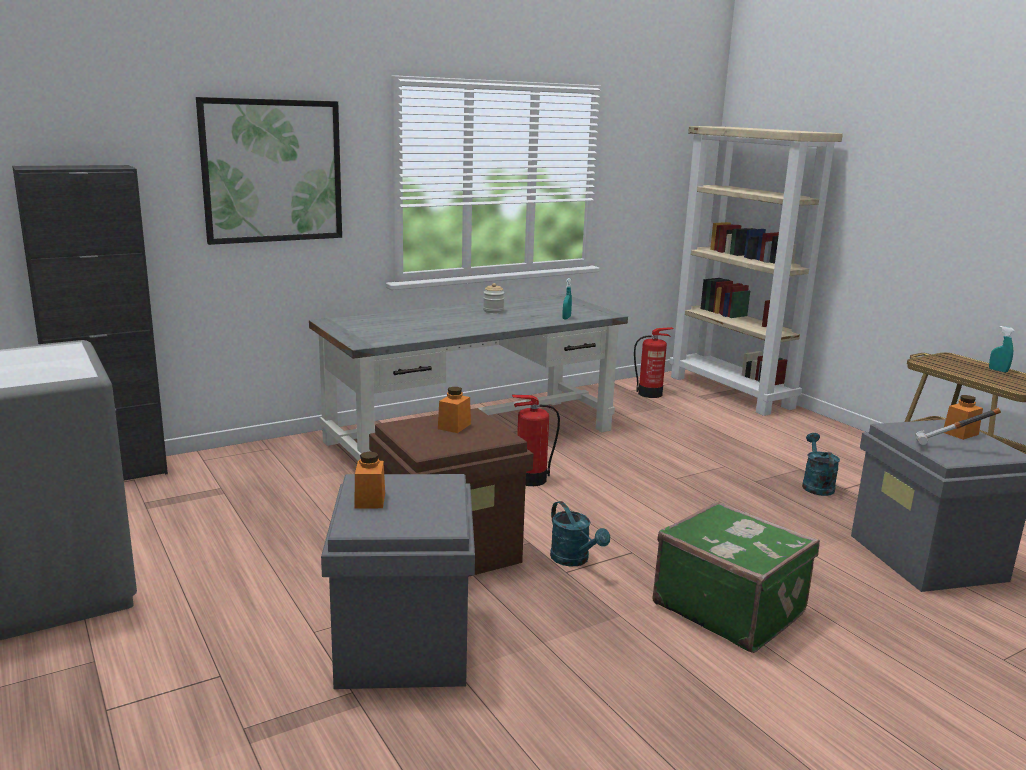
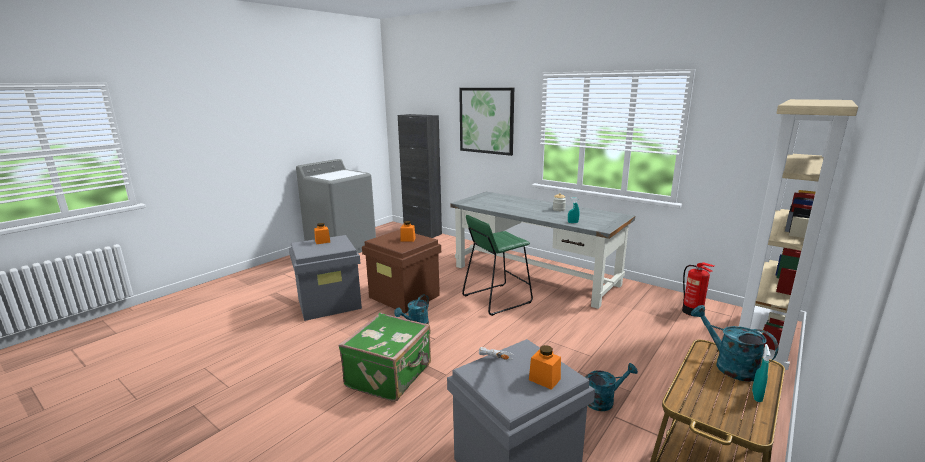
camera: 70 degrees right, 0 degrees up
(530, 479) = (496, 299): fire extinguisher -> green stool
(952, 365) = (728, 365): none -> turquoise watering can

